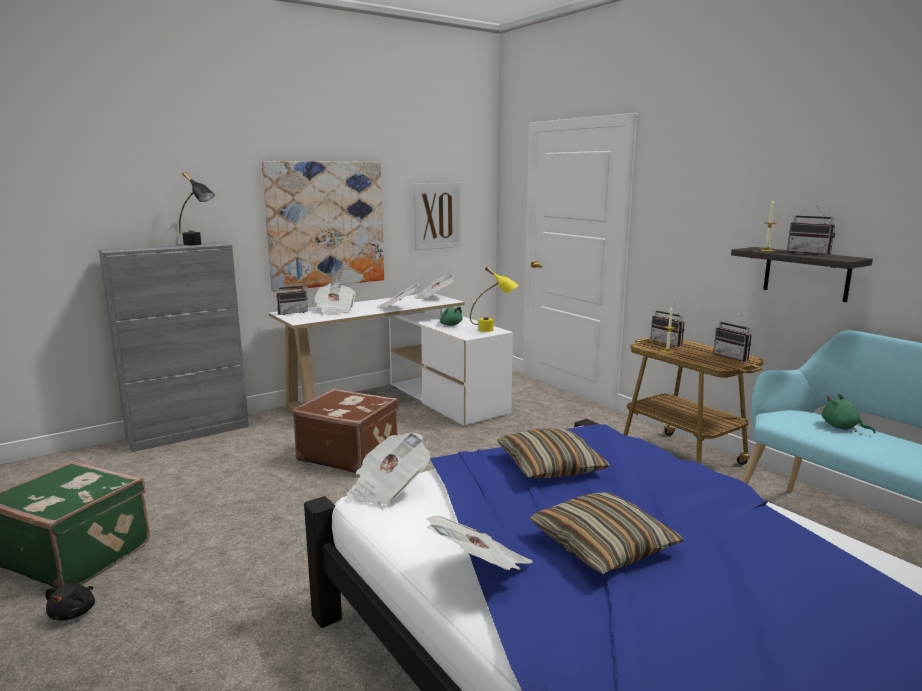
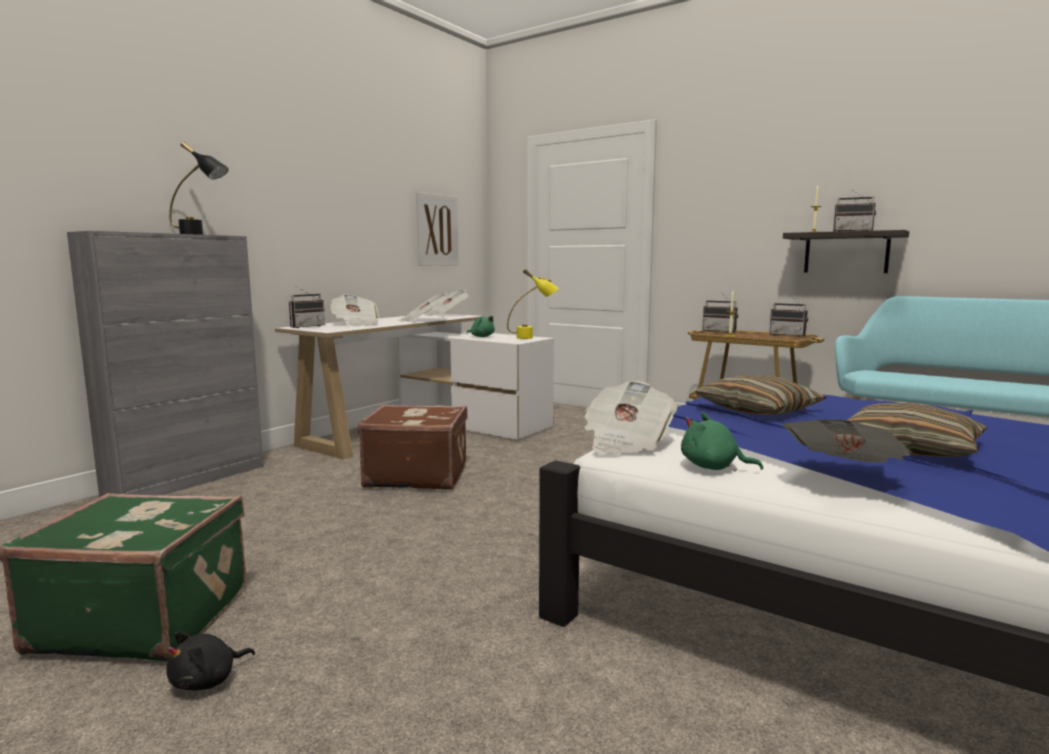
camera: 20 degrees left, 5 degrees down
(74, 613) = (207, 681): black plush toy -> black plush toy turned 60 degrees clockwise
(326, 224) = (333, 228): picture -> none
(842, 427) = (922, 375): green plush toy -> green plush toy (713, 467)

